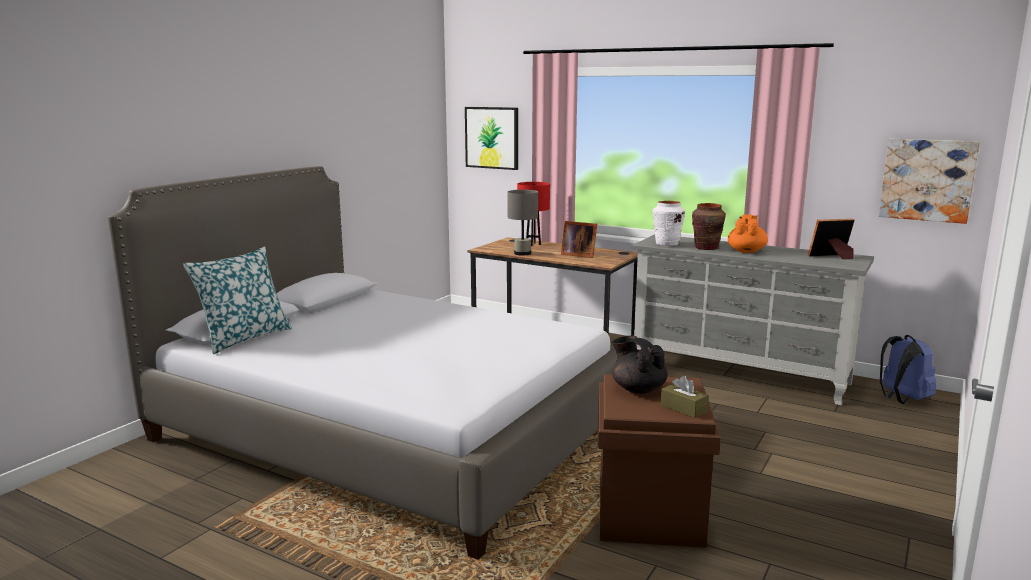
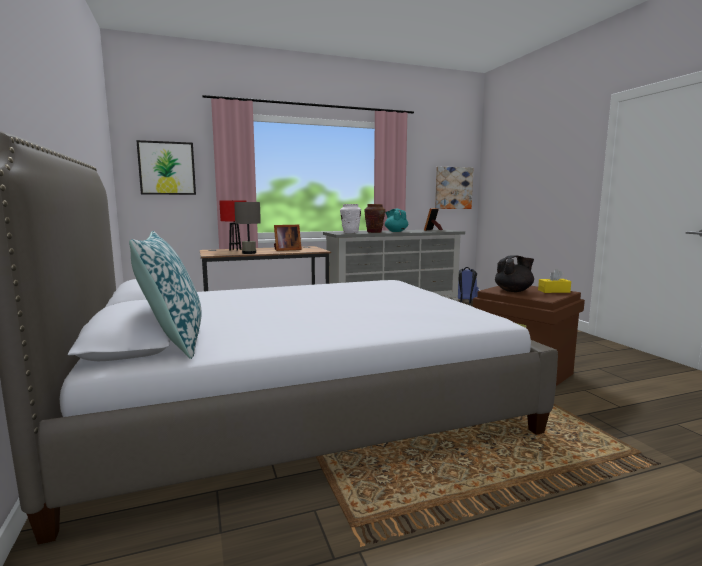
camera: 50 degrees left, 5 degrees down
(638, 389) = (514, 291): black teapot -> black teapot turned 150 degrees clockwise
(683, 408) = (553, 291): brown tissue box -> yellow tissue box
(746, 251) = (396, 231): orange teapot -> turquoise teapot

